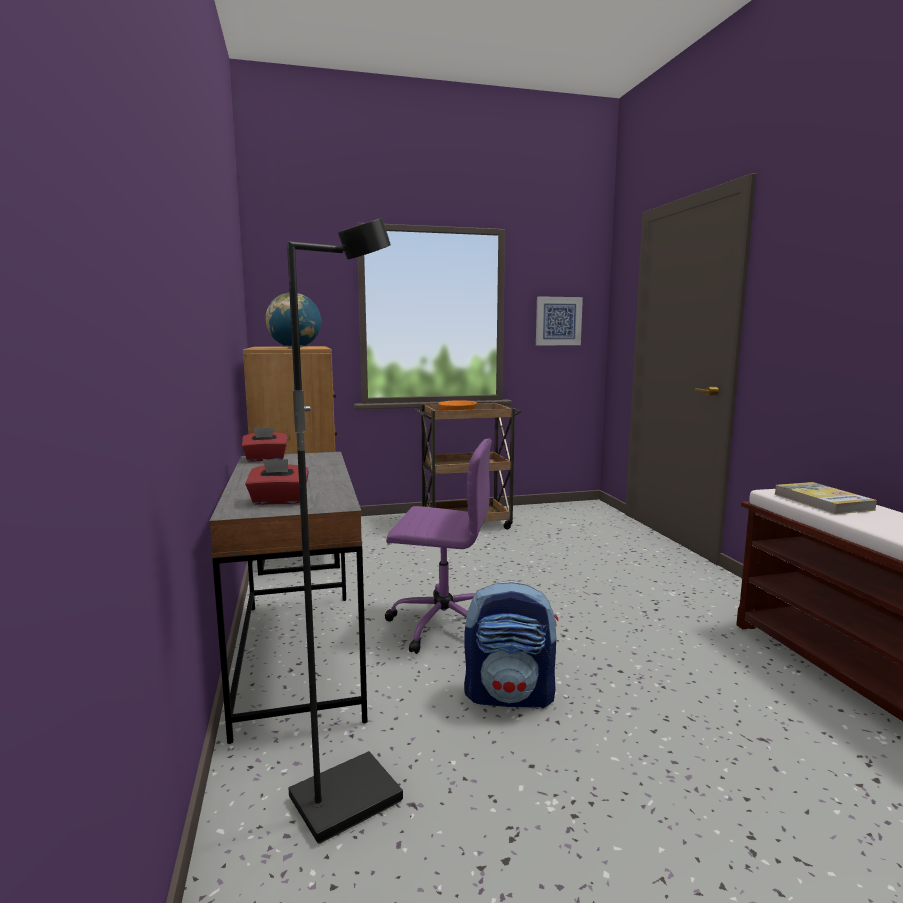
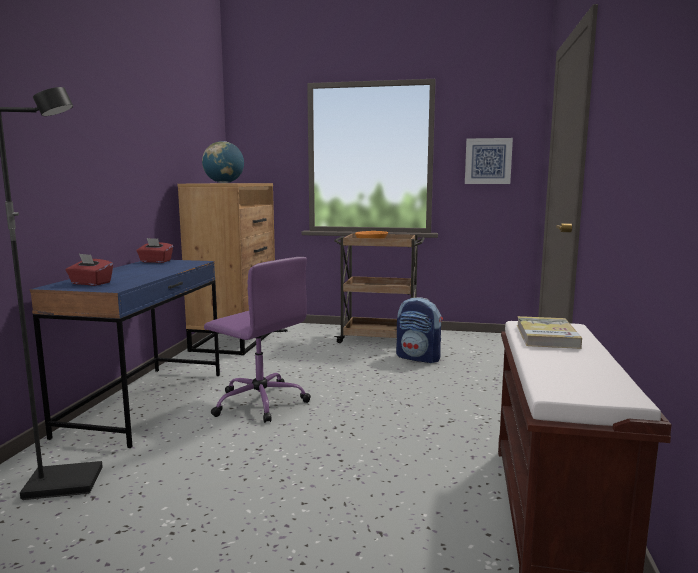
camera: 25 degrees right, 0 degrees up
(299, 656) = (146, 403): grey desk -> blue desk
(510, 695) = (238, 455): backpack -> backpack (419, 358)

